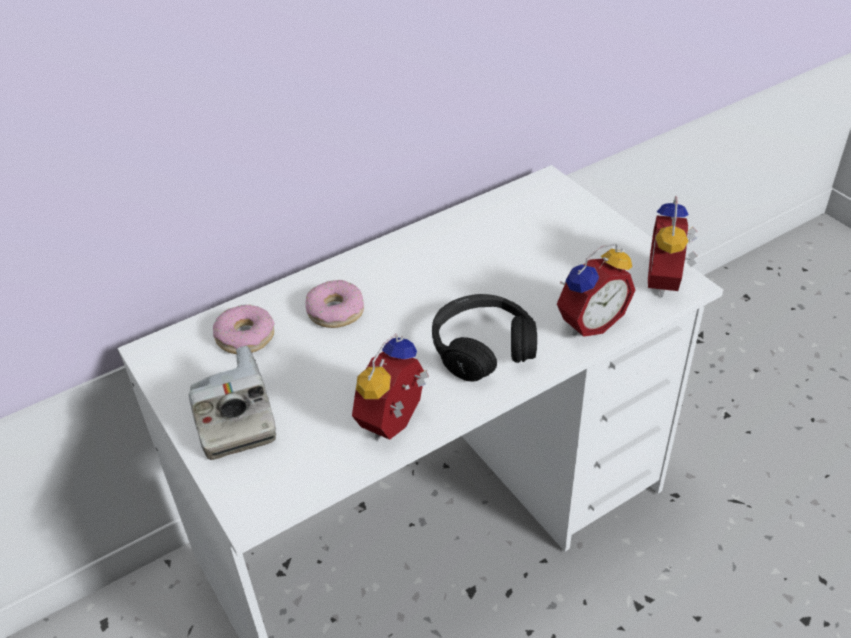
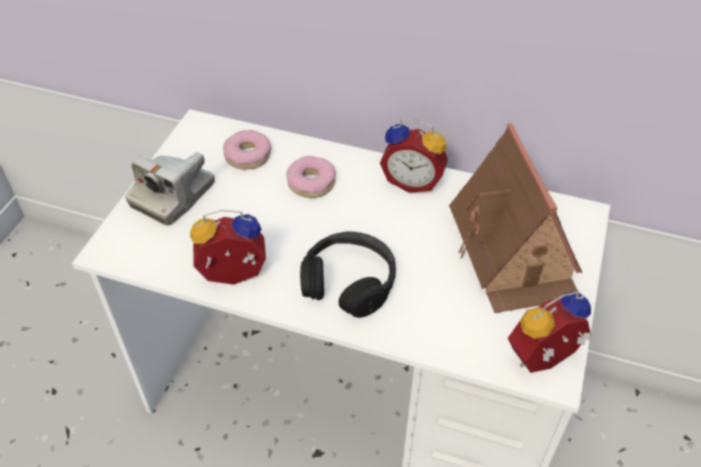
camera: 50 degrees right, 5 degrees up
(548, 238) = (513, 253): none -> toy house
(589, 322) = (440, 332): alarm clock -> alarm clock (413, 181)

